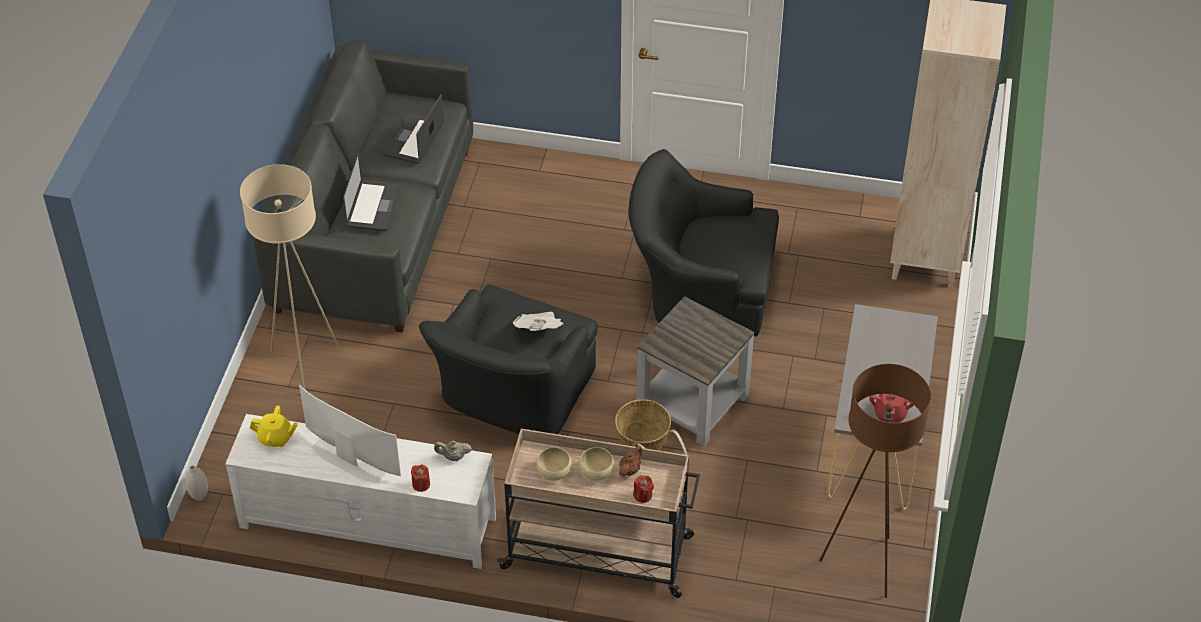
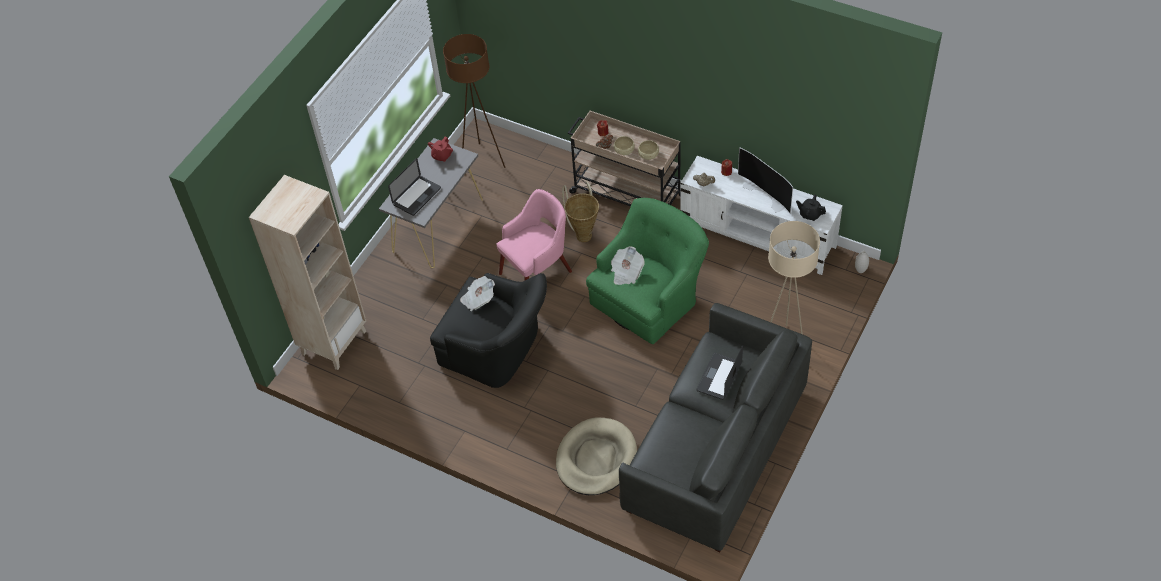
camera: 160 degrees left, 5 degrees up
(275, 438) = (810, 214): yellow teapot -> black teapot
(414, 140) = (676, 434): laptop -> laptop (417, 196)
(512, 397) = (649, 297): black armchair -> green armchair
(522, 194) = (596, 459): none -> beige dog bed
(691, 402) = (537, 271): grey side table -> pink armchair
(734, 258) = (478, 299): none -> newspaper

